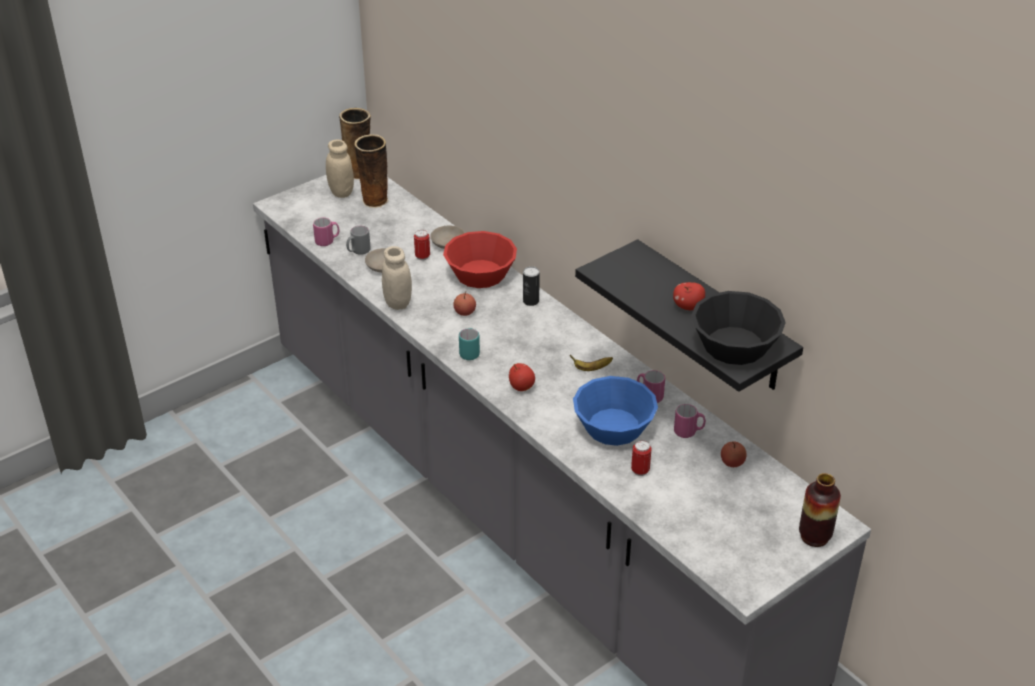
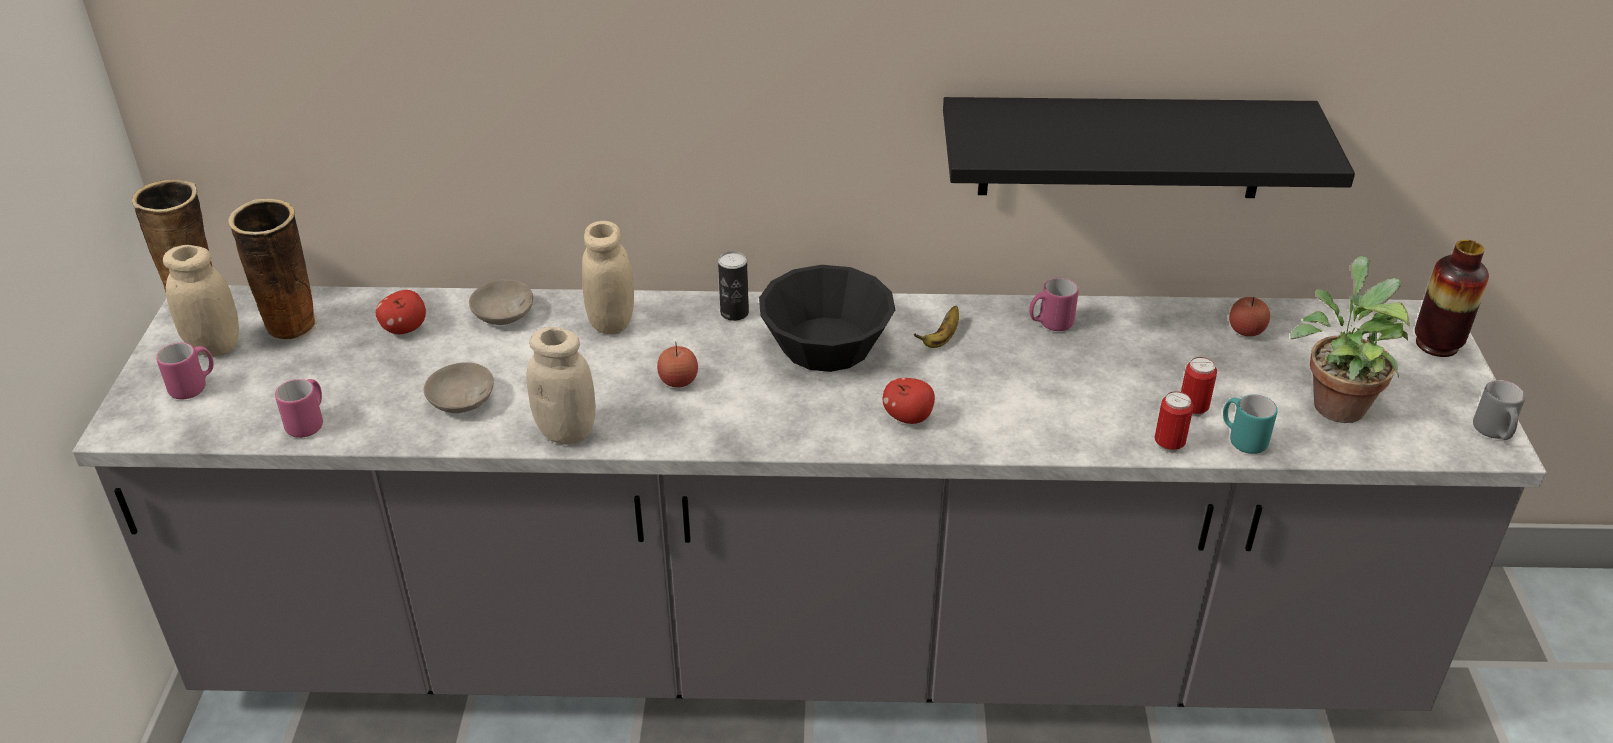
camera: 50 degrees left, 0 degrees up
(358, 251) = (385, 405): grey mug -> grey mug (1494, 433)
(422, 257) = (495, 352): can -> can (1169, 444)
(470, 352) = (774, 423): turquoise mug -> turquoise mug (1242, 439)
(480, 273) = (611, 322): red bowl -> beige jar
(614, 426) = (1081, 382): blue bowl -> none
(688, 307) = (1146, 131): apple -> apple (404, 329)
(689, 432) = (1154, 331): pink mug -> pink mug (194, 386)
(709, 517) = (1335, 402): none -> potted plant
(734, 345) = (1268, 139): black bowl -> black bowl (826, 344)

